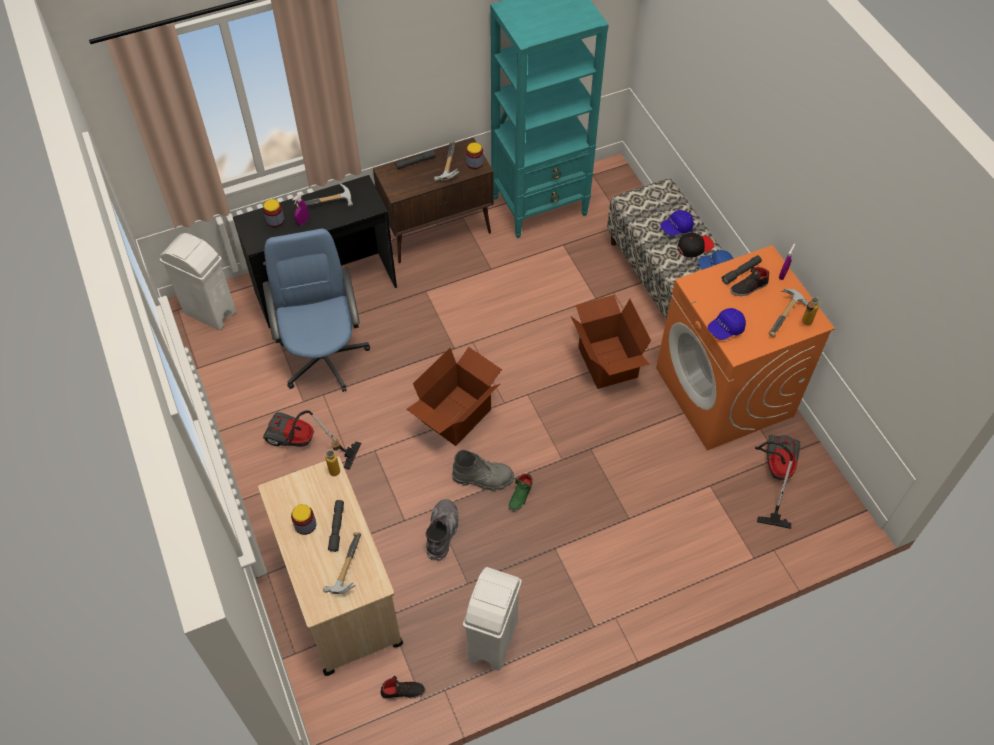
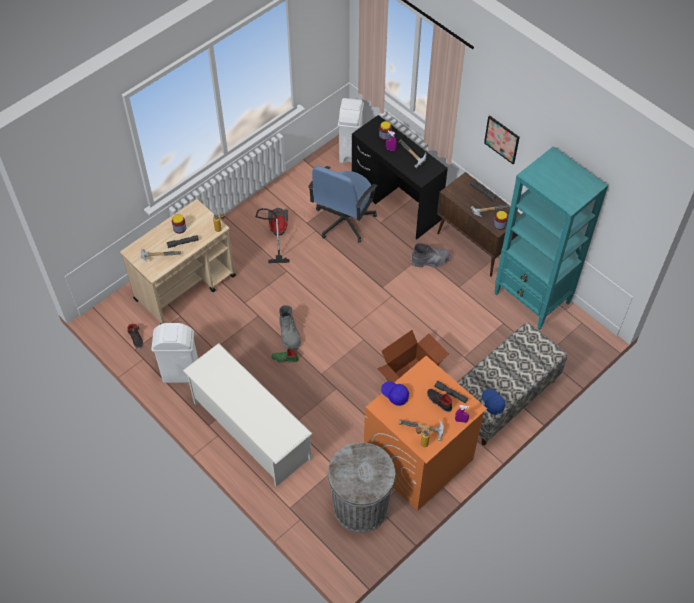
camera: 70 degrees right, 0 degrees up
(324, 356) = (344, 221): blue office chair -> blue office chair turned 150 degrees clockwise
(412, 70) = (502, 139): none -> picture
(442, 532) = (243, 324): grey boot -> grey boot (430, 261)
(457, 416) = (329, 306): cardboard box -> none
(621, 572) = (250, 430): none -> white shoe rack
(676, 228) = (518, 369): blue cap -> none
(694, 247) = (505, 385): black cap -> none
(774, 475) = (360, 507): vacuum cleaner -> grey trash can

